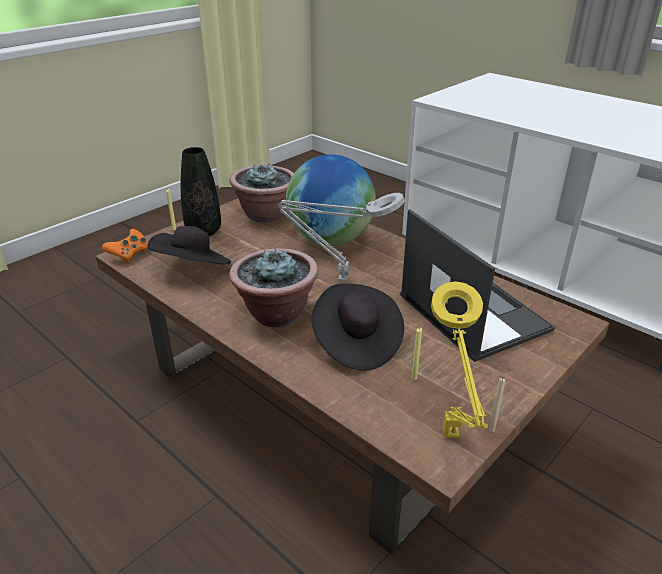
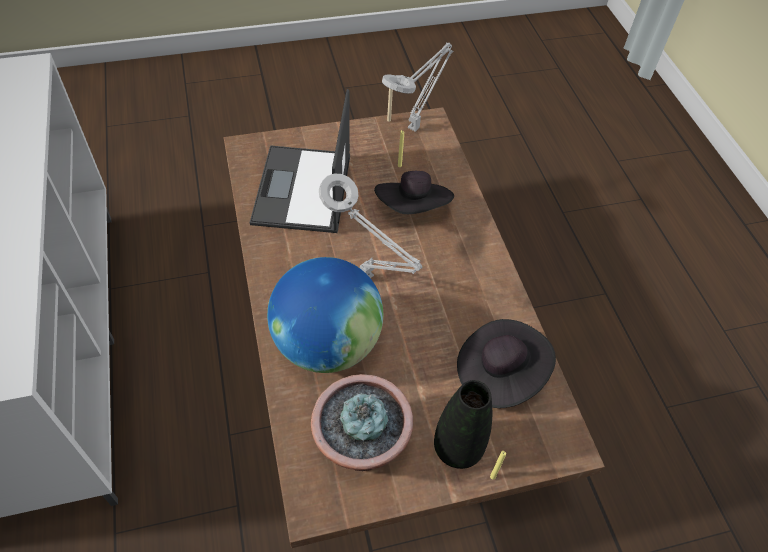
camera: 150 degrees left, 20 degrees up
(129, 254) = (563, 443): orange game controller -> none
(276, 314) = (453, 267): potted plant -> none
(451, 438) = (415, 126): yellow table lamp -> grey table lamp

